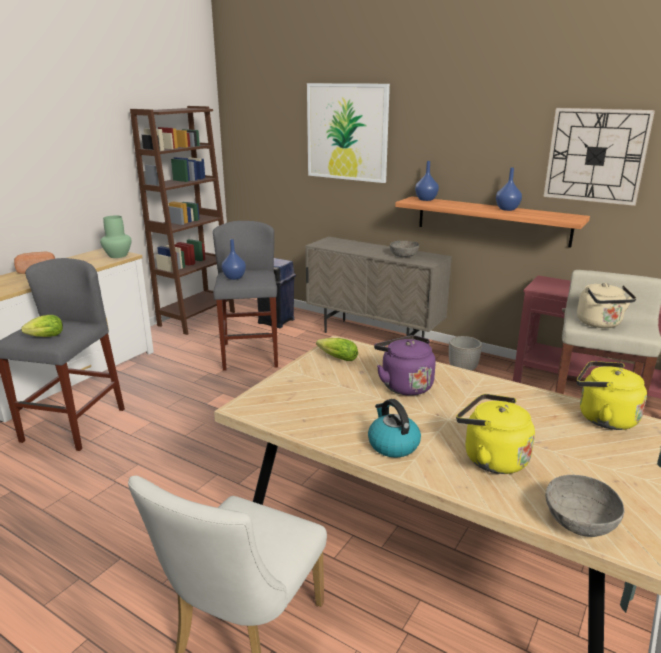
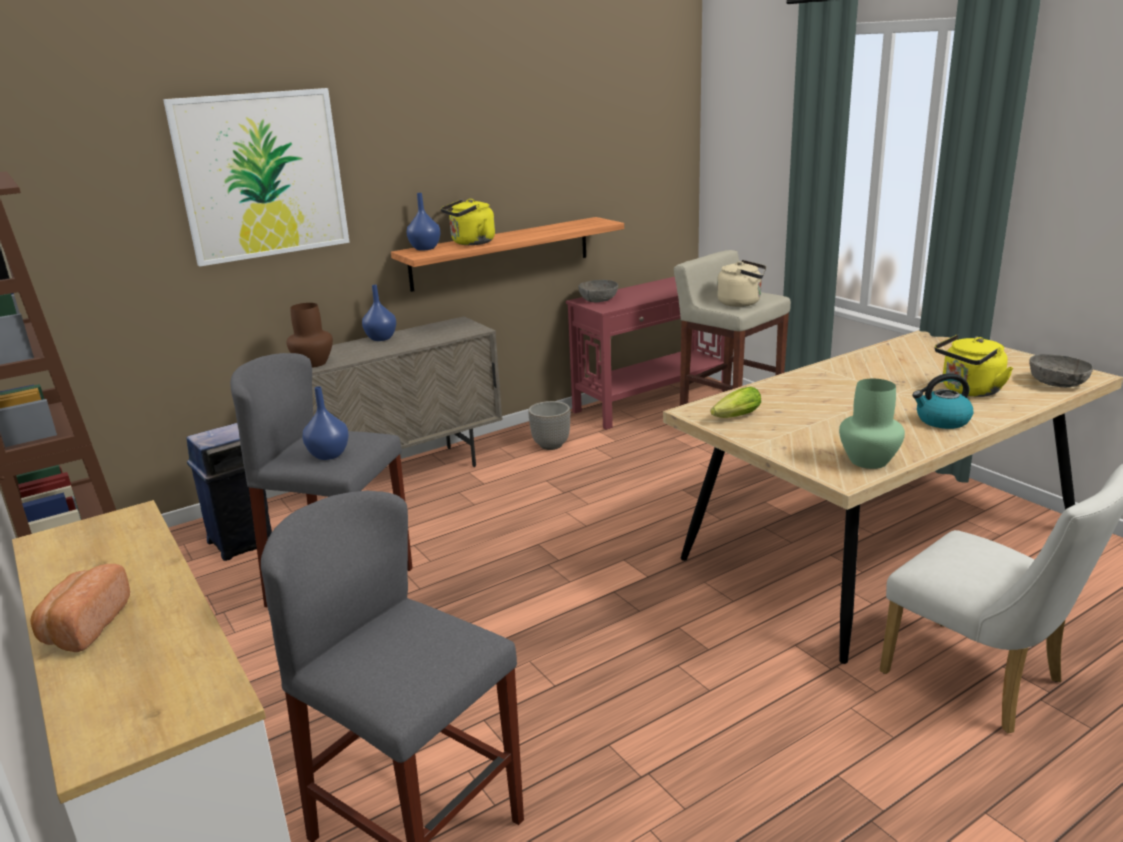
camera: 65 degrees left, 0 degrees up
(44, 337) = (444, 651): lettuce -> none
(118, 255) = (121, 524): green vase -> green vase (869, 460)
(332, 245) = (312, 363): none -> brown vase
(404, 255) = (428, 335): grey bowl -> grey bowl (598, 300)
(404, 385) = (820, 398): purple kettle -> none
(507, 209) = (528, 231): blue vase -> blue vase (380, 338)
(596, 156) = (590, 149): wall clock -> none
(603, 418) = (907, 346): yellow kettle -> yellow kettle (471, 243)

